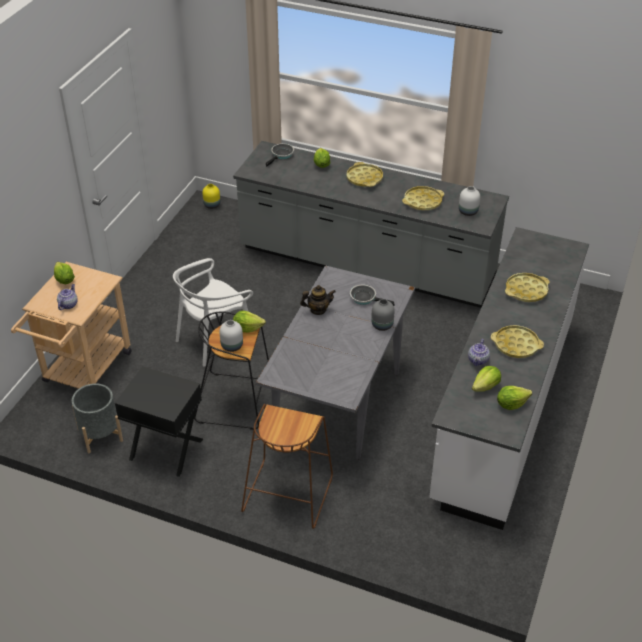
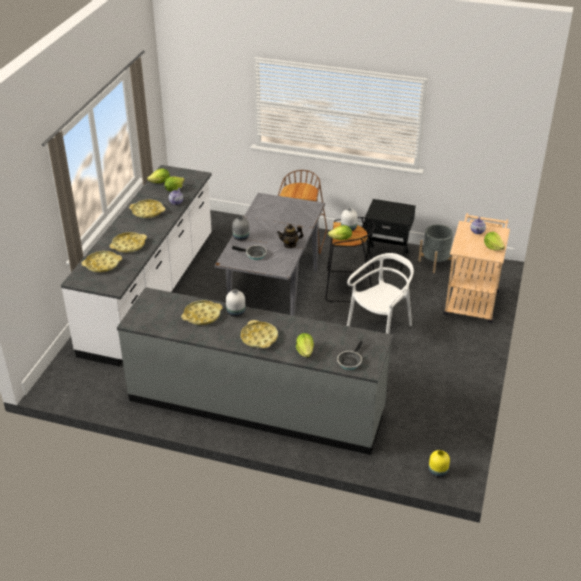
camera: 175 degrees right, 5 degrees down
(468, 211) = (160, 308): white vase -> white vase (235, 313)
(550, 265) = (102, 264): none -> yellow tray

